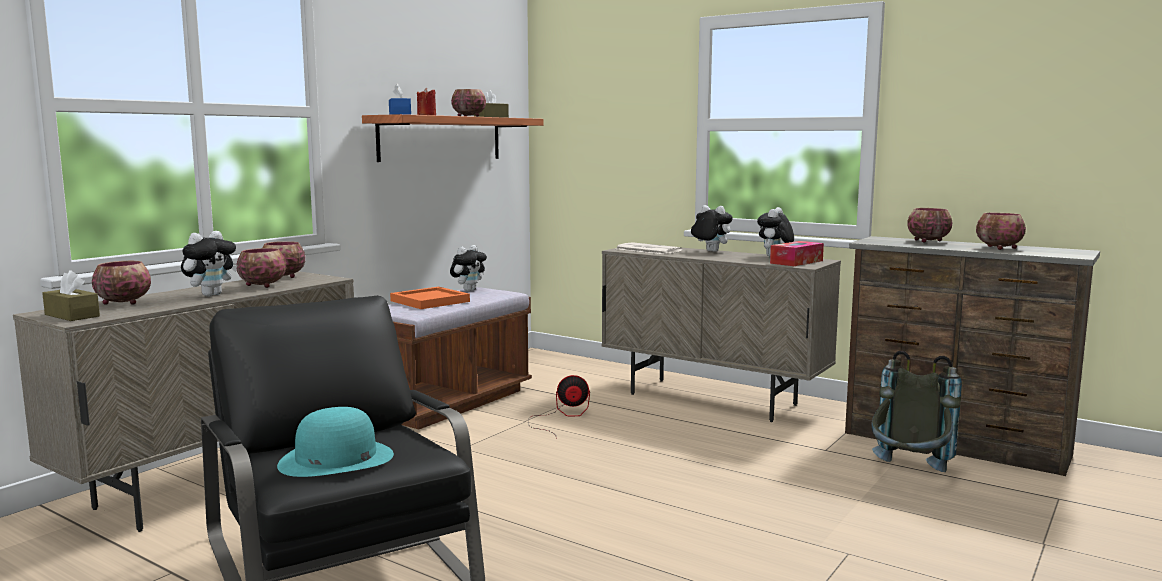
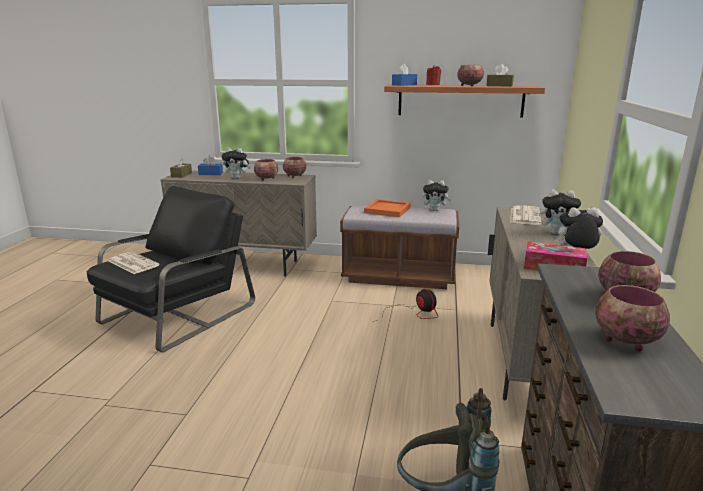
camera: 65 degrees right, 10 degrees up
(123, 303) = (210, 174): bowl -> blue tissue box
(336, 459) = (132, 263): turquoise hat -> newspaper
(710, 251) = (557, 233): plush toy -> plush toy turned 90 degrees clockwise

